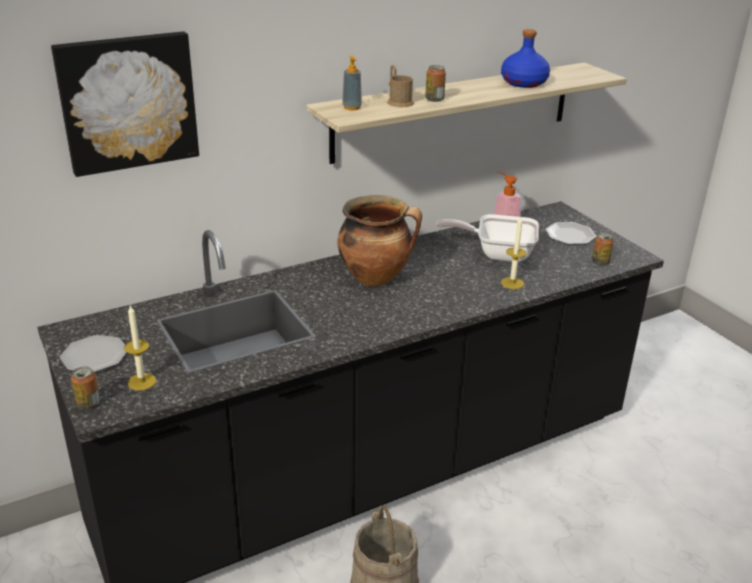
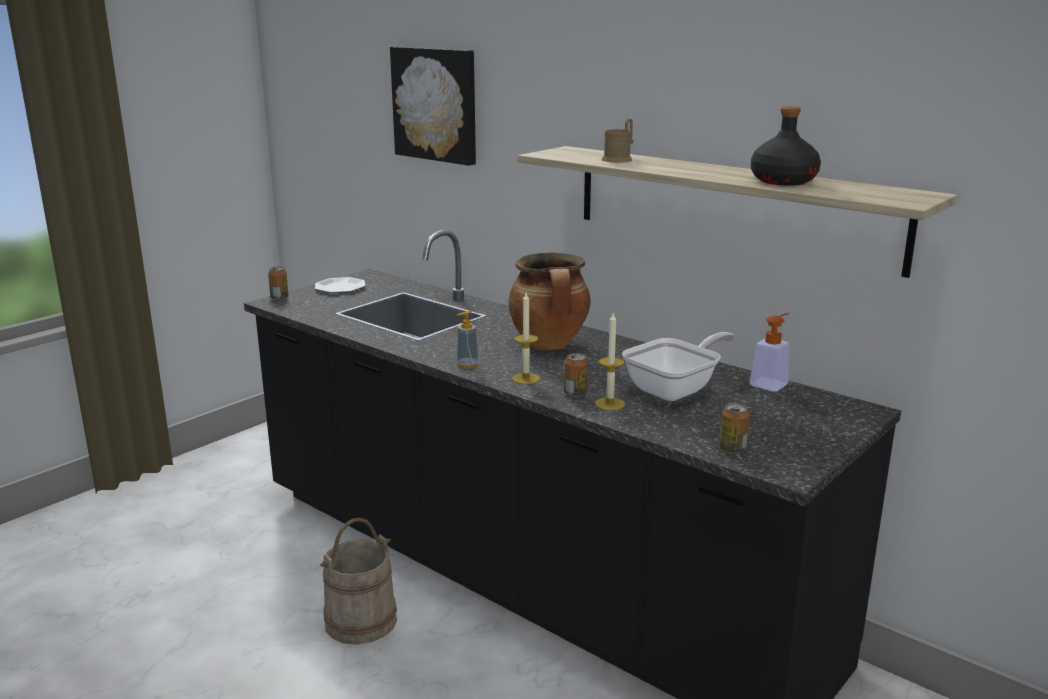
camera: 70 degrees right, 10 degrees down
(142, 382) = (314, 304): candle -> candle (526, 378)
(352, 107) = (575, 152): soap dispenser -> soap dispenser (467, 365)
(434, 99) = (648, 165): can -> can (575, 394)
(497, 253) = (676, 389): frying pan -> frying pan turned 60 degrees clockwise
(523, 83) = (782, 181): blue bottle -> black bottle
(570, 235) = (792, 424): plate -> none

